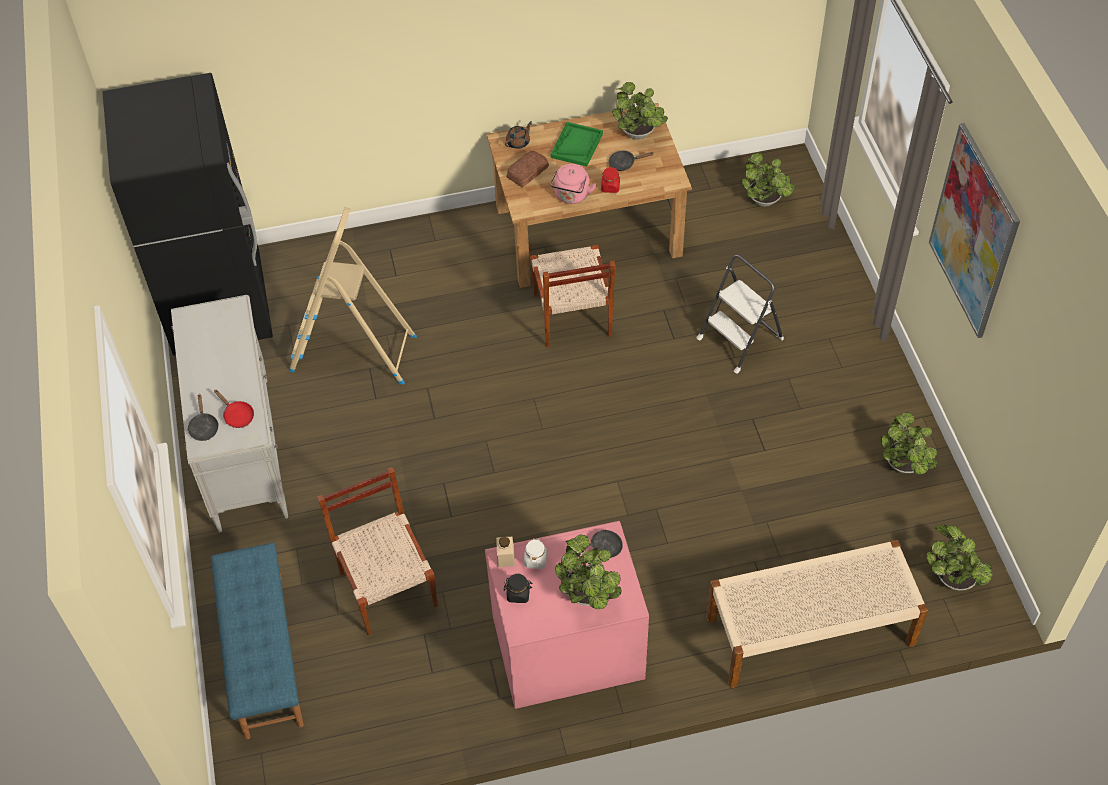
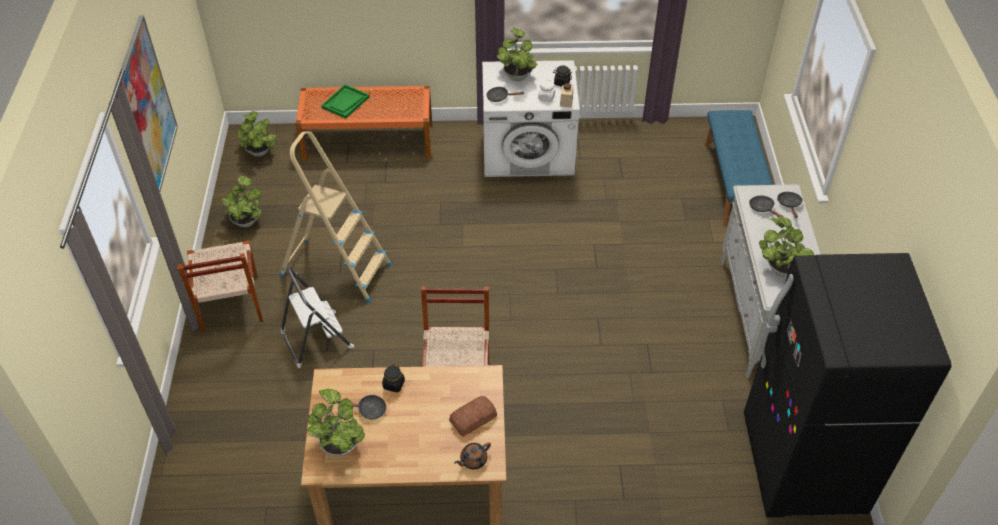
camera: 170 degrees left, 5 degrees down
(237, 415) = (763, 208): red frying pan -> black frying pan
(352, 353) = (667, 389): beige step ladder -> beige step ladder (336, 269)
(387, 587) = (645, 208): chair -> chair (230, 306)
(566, 647) = (528, 157): pink washing machine -> white washing machine
(571, 196) = (436, 381): pink kettle -> none
(576, 145) = (411, 443): green tray -> green tray (345, 102)
(610, 187) = (393, 384): red jar -> black jar
(766, 202) = (218, 477): potted plant -> potted plant (781, 268)
(810, 632) = (368, 141): beige bench -> orange bench

